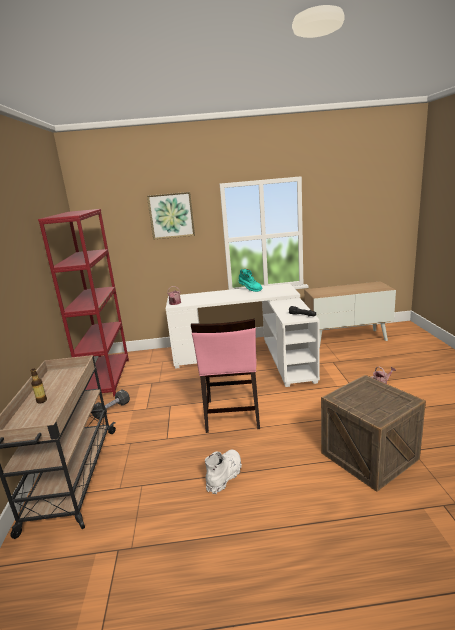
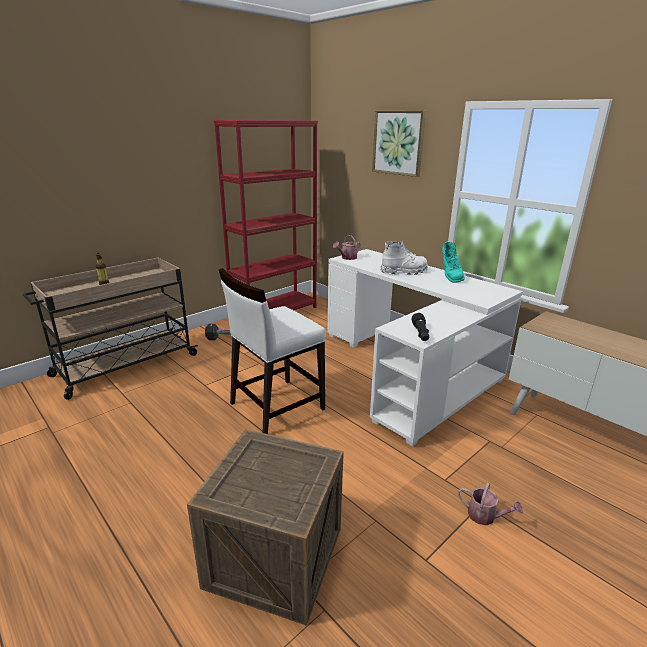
camera: 50 degrees right, 5 degrees up
(225, 476) = (167, 444): white boot -> white boot (404, 271)
(232, 414) = (275, 406): pink chair -> white chair

